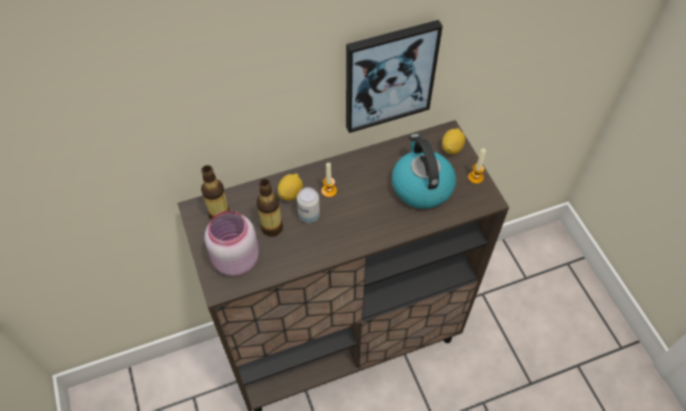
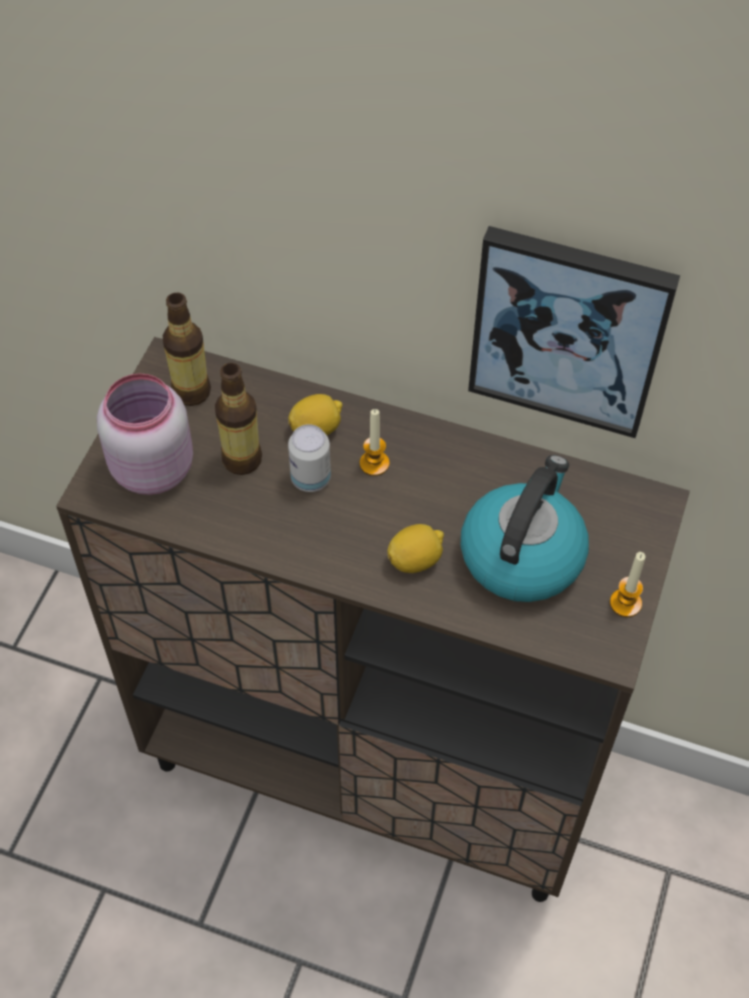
camera: 40 degrees right, 0 degrees up
(452, 148) = (635, 530): lemon -> lemon (415, 560)

